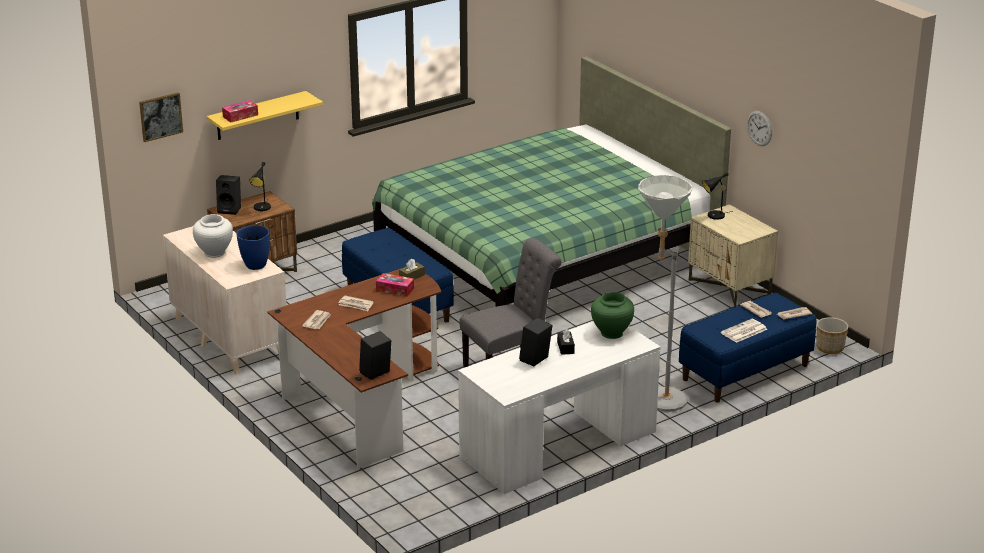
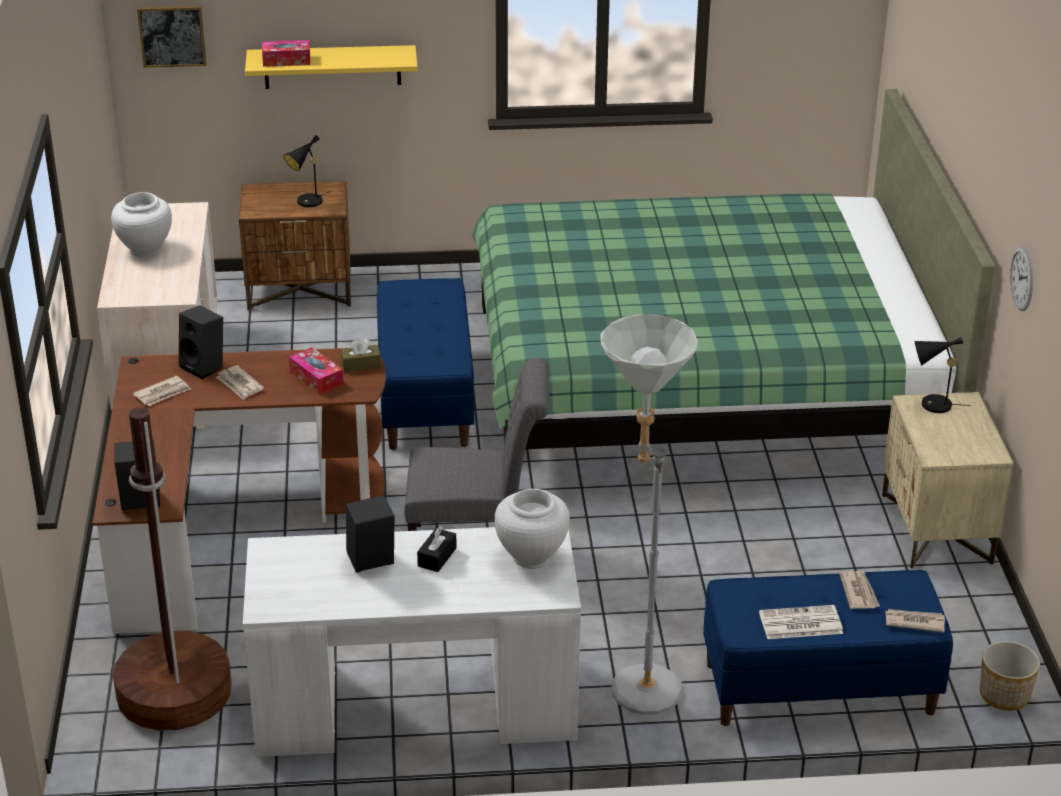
camera: 30 degrees right, 5 degrees up
(230, 209) = (267, 193): black speaker -> black speaker (205, 366)
(255, 265) = (171, 284): blue vase -> none
(425, 482) = (173, 692): none -> brown floor lamp
(611, 333) = (531, 557): green vase -> white vase

